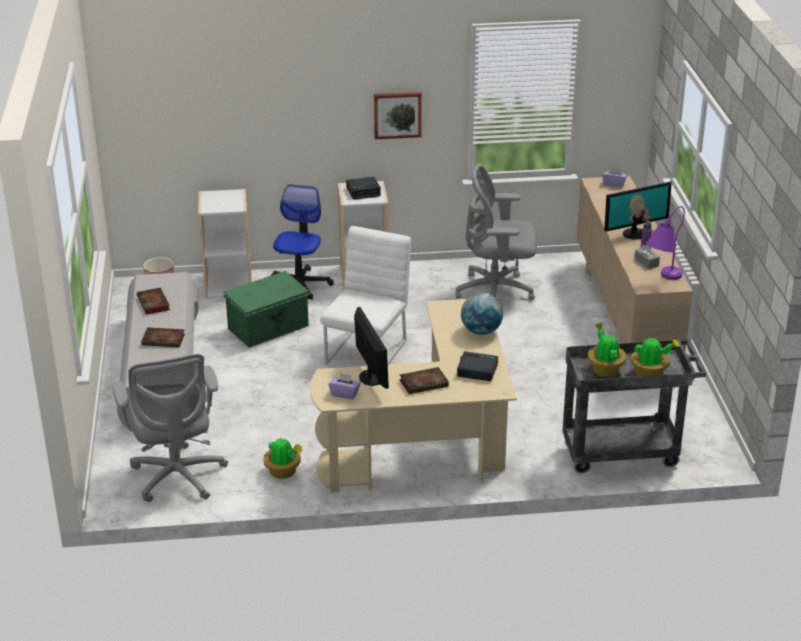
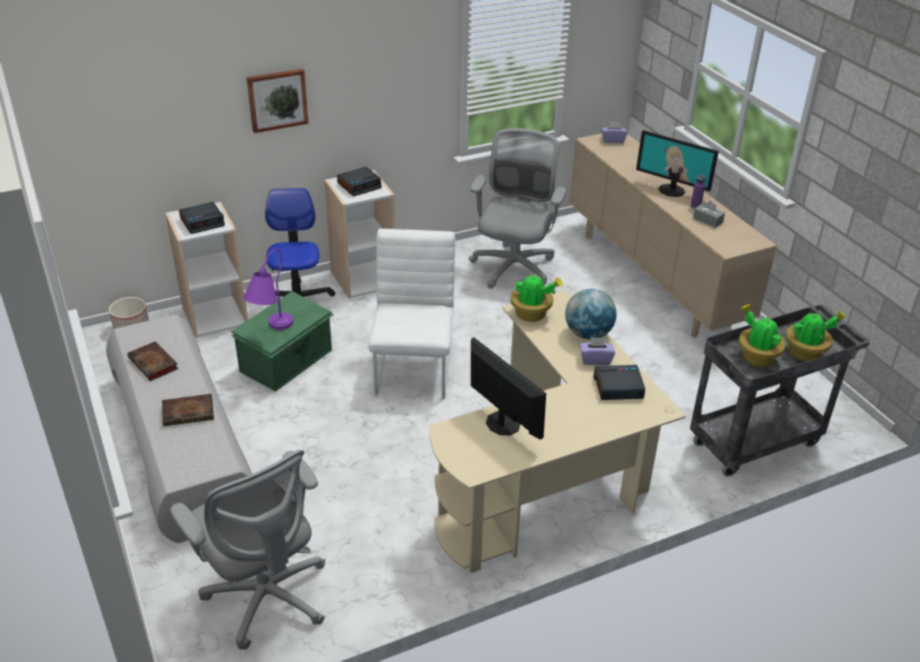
camera: 20 degrees left, 5 degrees up
(223, 202) = (202, 222): none -> alarm clock
(284, 472) = (400, 557): potted plant -> potted plant (532, 314)
(345, 394) = (484, 454): purple tissue box -> purple tissue box (595, 359)
(397, 114) = (386, 91): picture -> picture (277, 100)
(424, 383) = (569, 417): book -> none
(499, 290) = (513, 271): grey office chair -> grey office chair turned 120 degrees clockwise
(634, 233) = (672, 190): monitor -> monitor turned 75 degrees clockwise
(662, 279) = (737, 237): purple table lamp -> purple table lamp (271, 331)

